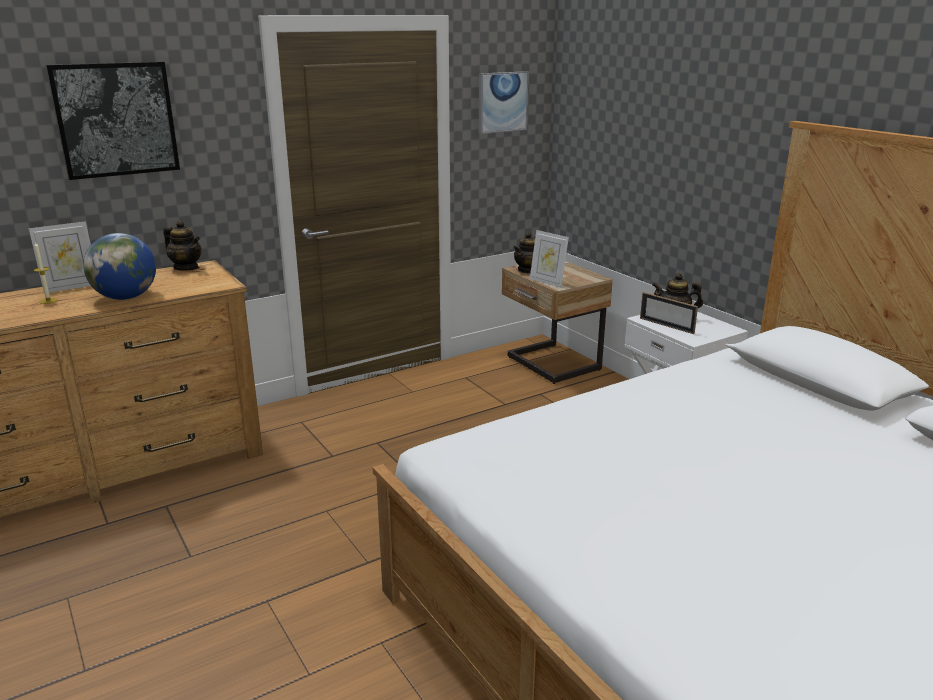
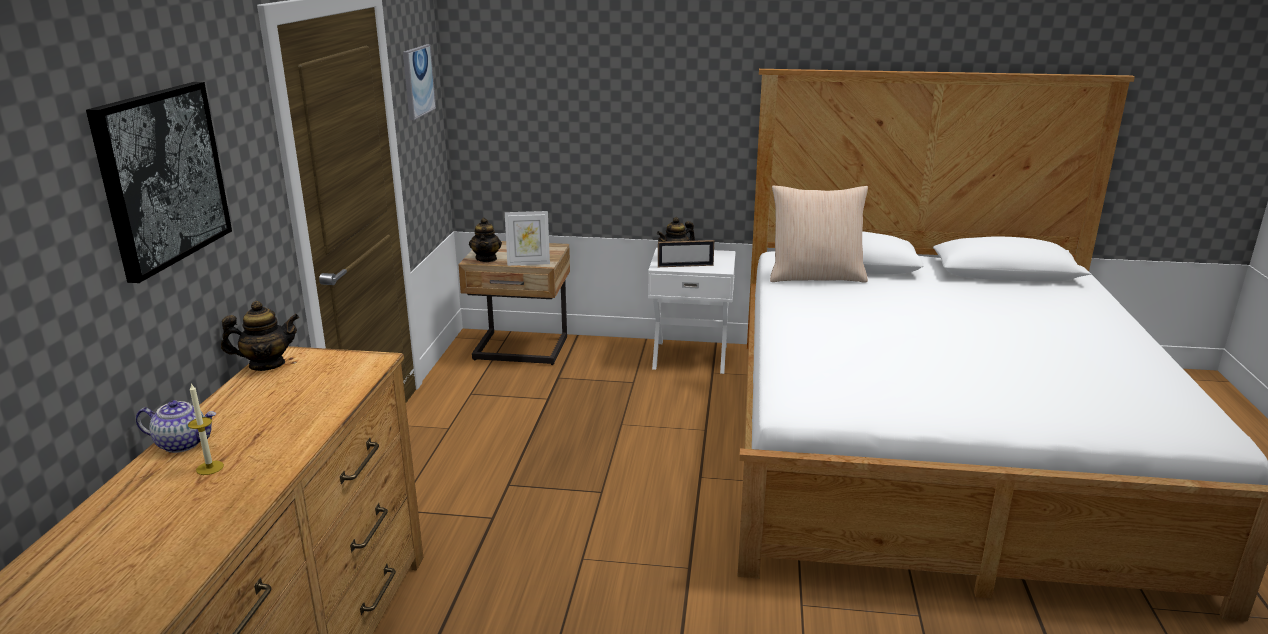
camera: 50 degrees left, 0 degrees up
(71, 287) = (183, 443): picture frame -> teapot
(126, 297) = (304, 419): globe -> none
(750, 374) = (815, 276): none -> beige pillow

